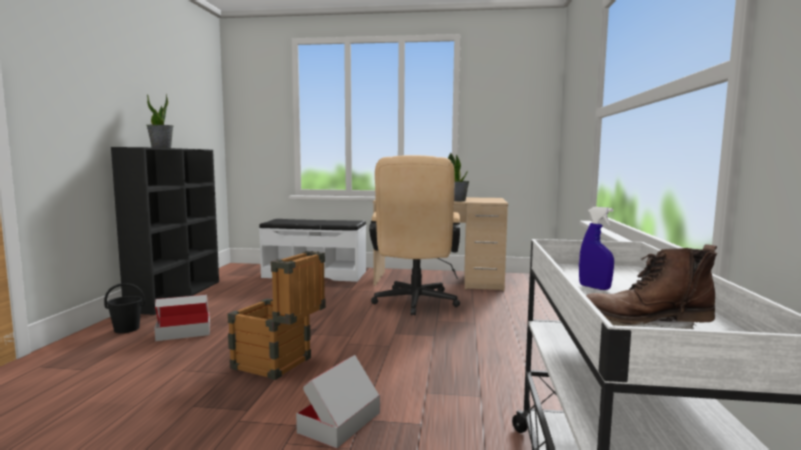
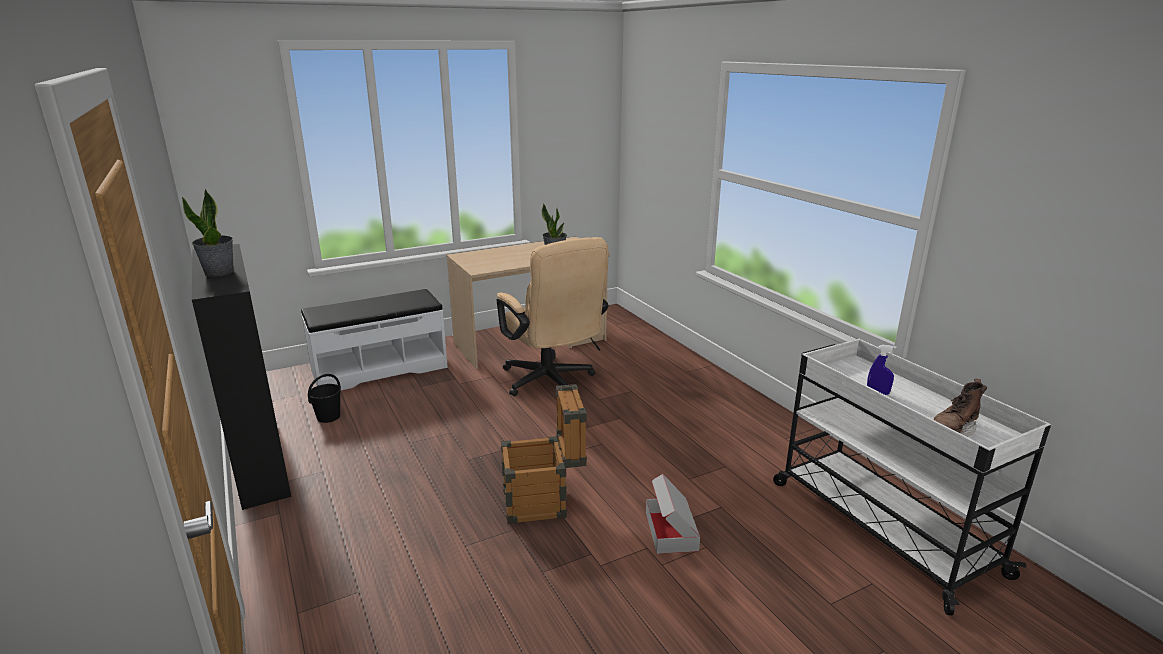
camera: 35 degrees left, 15 degrees up
(126, 329) = (298, 528): black bucket -> black bucket (328, 417)
(184, 332) = (379, 505): cardboard box -> none

